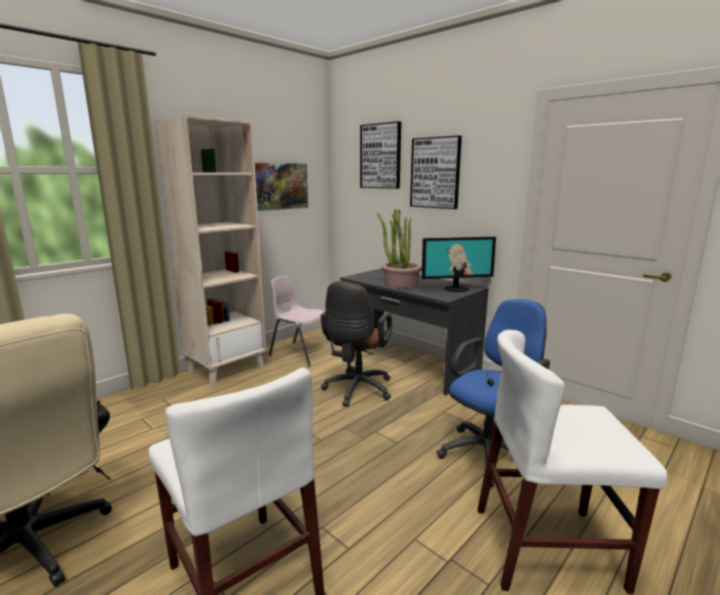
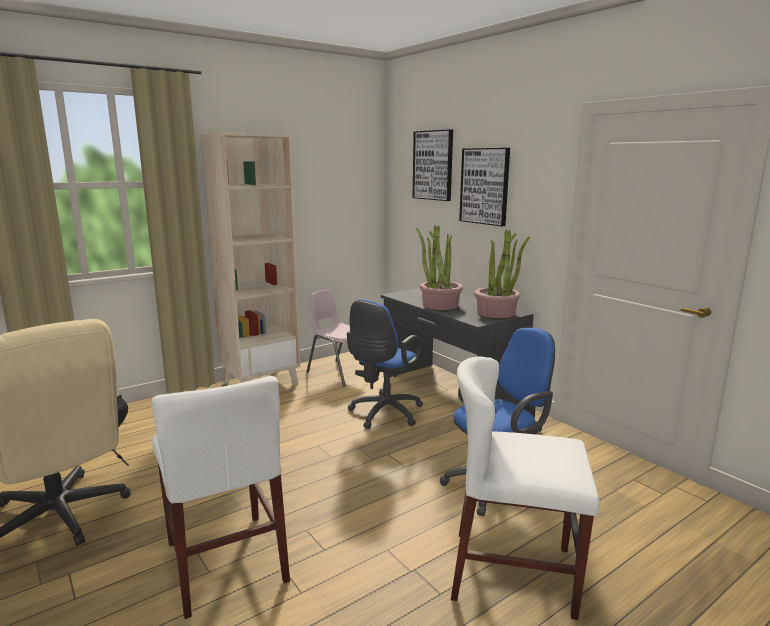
camera: 10 degrees right, 0 degrees up
(278, 186) = (326, 196): picture -> none
(356, 391) = (383, 414): brown office chair -> blue office chair
(456, 288) = (496, 313): monitor -> potted plant

